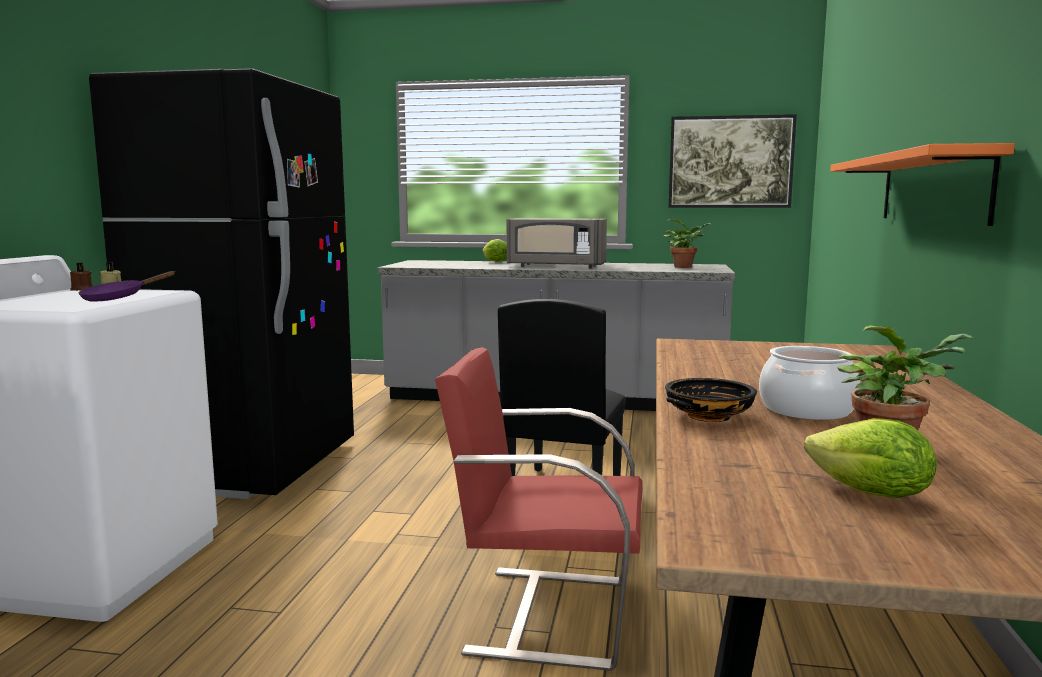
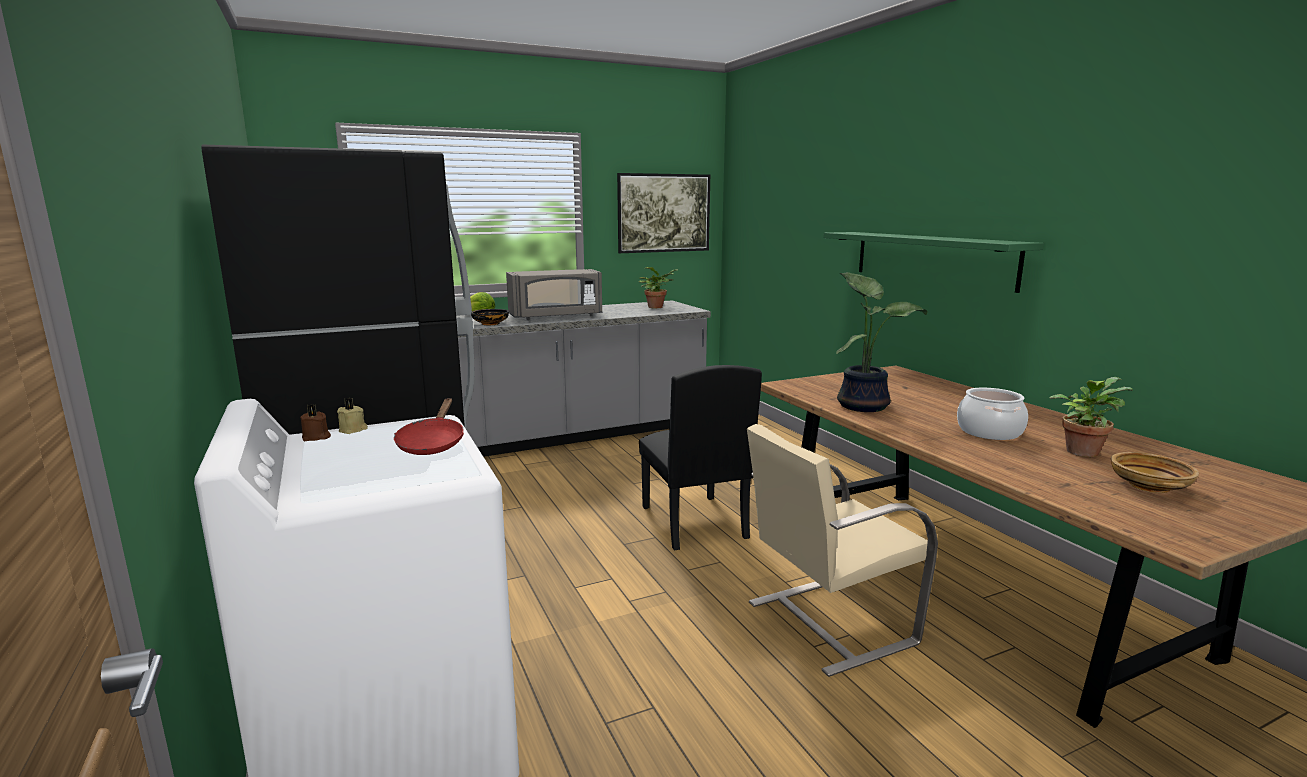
camera: 35 degrees left, 5 degrees up
(119, 298) = (432, 443): purple frying pan -> red frying pan
(545, 613) = (827, 622): red chair -> beige chair
(709, 415) = (963, 450): black bowl -> black bowl (490, 323)
(716, 367) = (863, 405): none -> potted plant
(871, 494) = (1150, 486): lettuce -> beige bowl
(931, 188) = (931, 259): orange shelf -> green shelf

